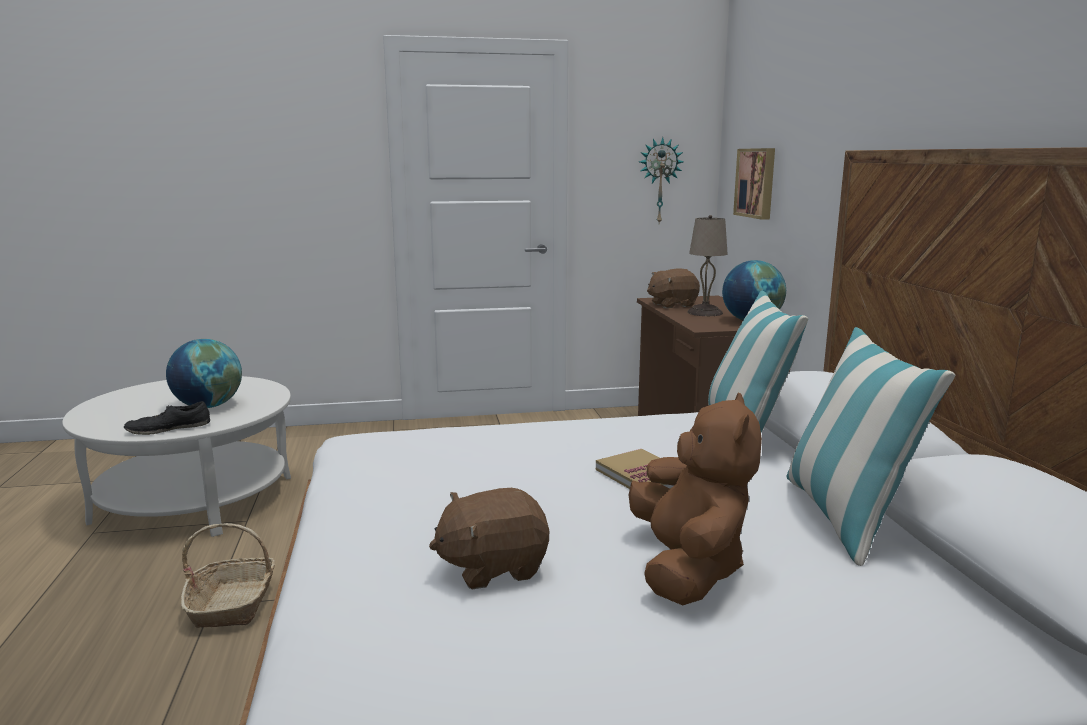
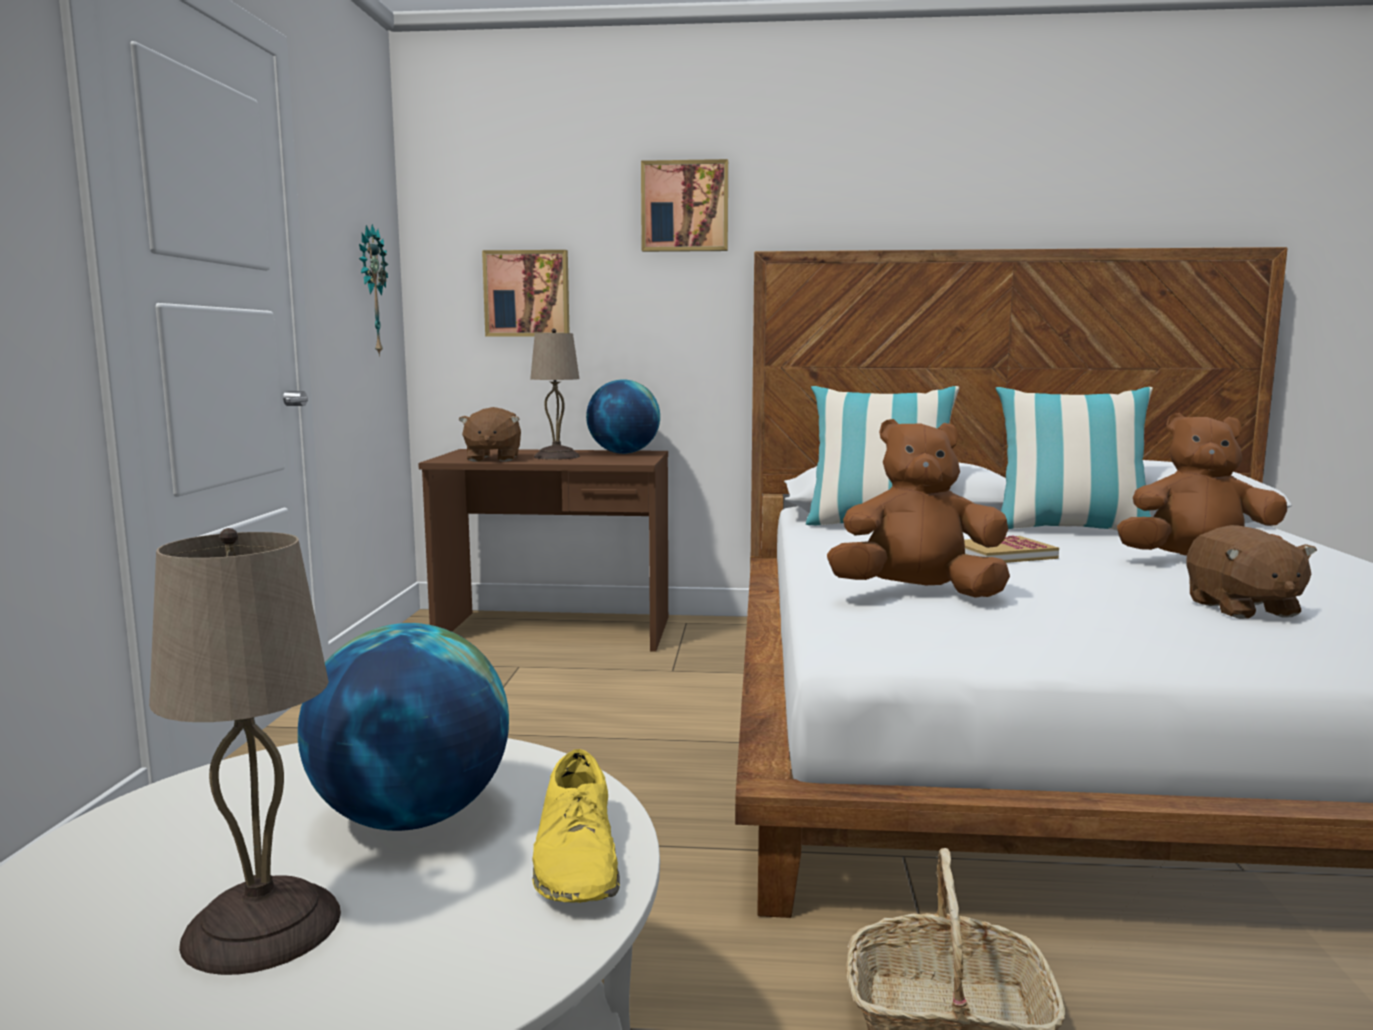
camera: 75 degrees left, 5 degrees down
(144, 404) = (259, 929): none -> beige table lamp
(168, 428) = (577, 857): black shoe -> yellow shoe
(471, 447) = (917, 594): none -> brown plush toy
(831, 106) = (685, 207): none -> picture

